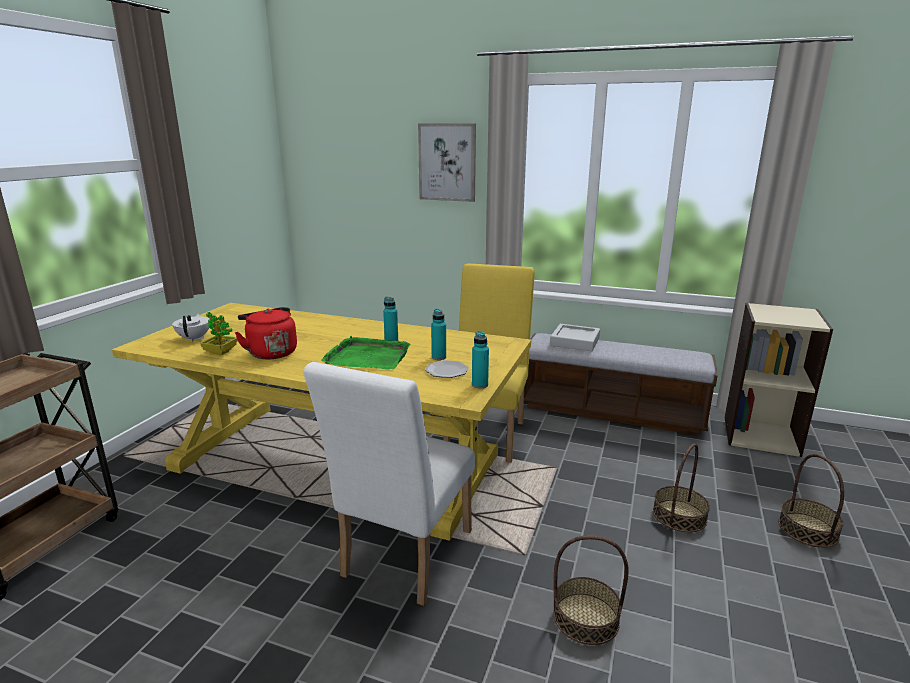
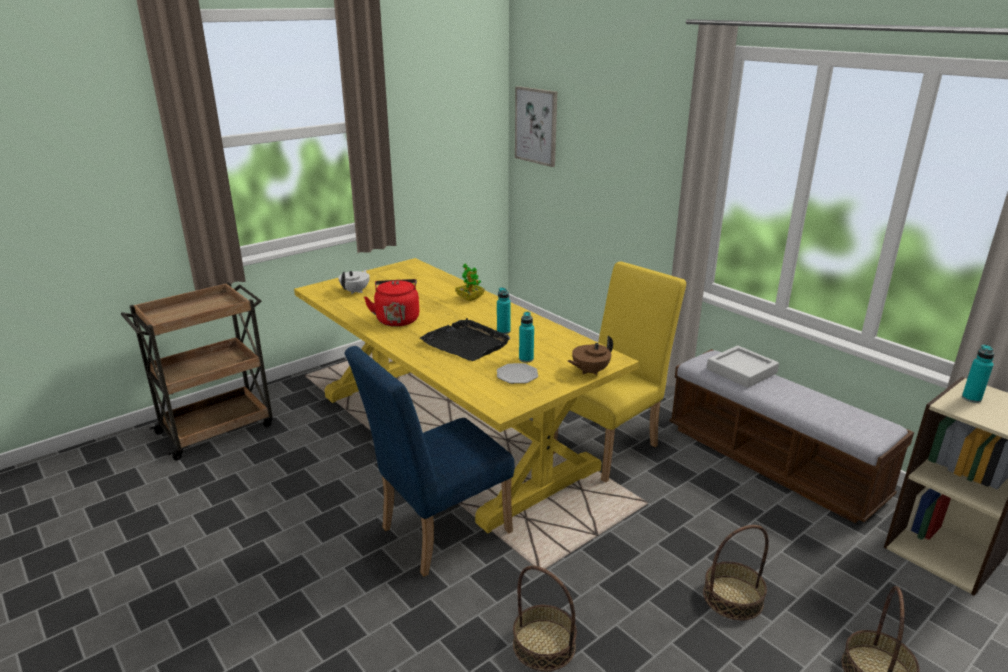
camera: 30 degrees right, 5 degrees up
(220, 352) = (361, 310): potted plant -> potted plant (470, 298)
(368, 357) = (466, 343): green tray -> black tray
(402, 559) = (437, 533): white chair -> blue chair
(447, 162) = (652, 138): picture -> picture (536, 126)
(480, 385) = (529, 397): turquoise bottle -> turquoise bottle (971, 398)
(503, 354) = (589, 371): none -> brown teapot

